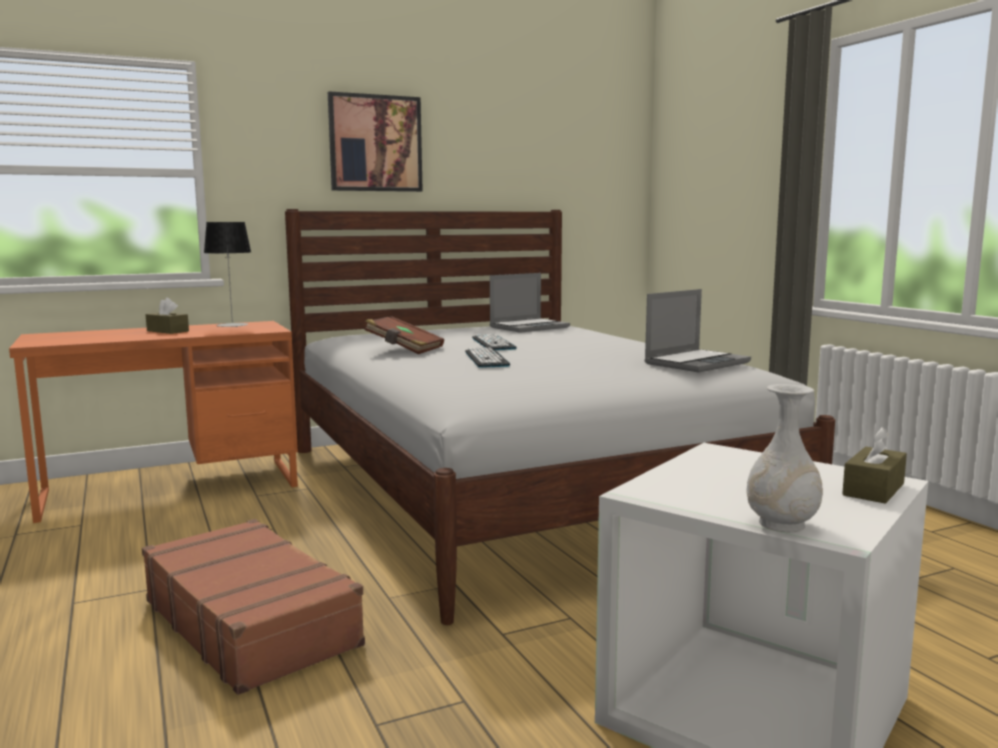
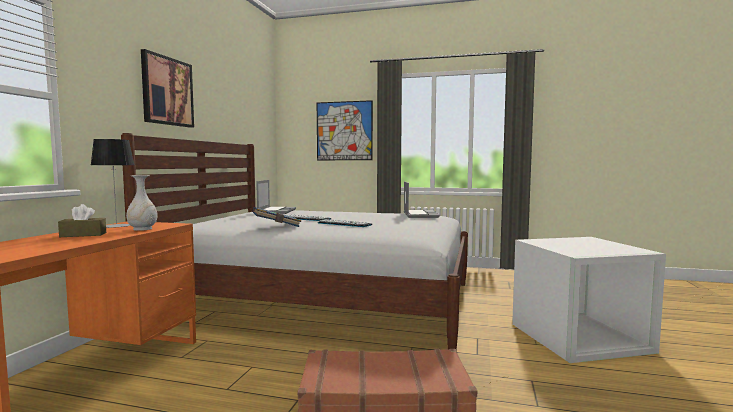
camera: 50 degrees left, 5 degrees down
(404, 349) = (276, 226): brown book -> blue book
(740, 176) = (344, 131): none -> picture
(782, 524) = (628, 252): white vase -> white vase (143, 229)
(873, 489) = (596, 240): brown tissue box -> none

